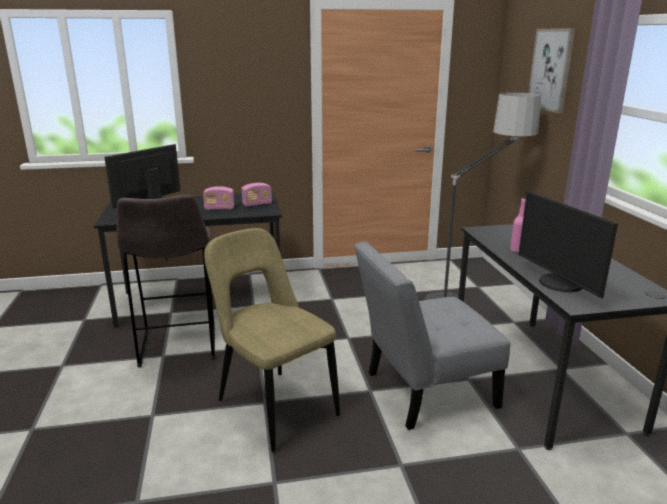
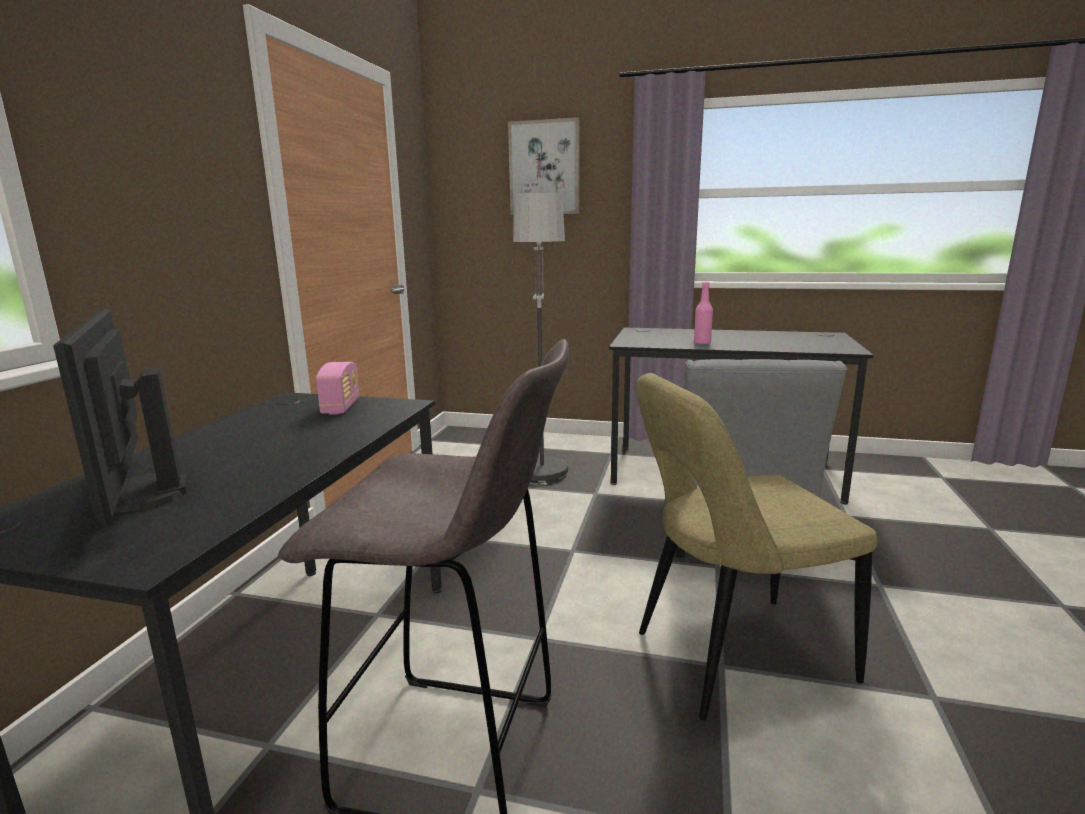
camera: 65 degrees left, 5 degrees down
(219, 208) = (308, 433): radio -> none
(559, 284) = (798, 346): monitor -> none

